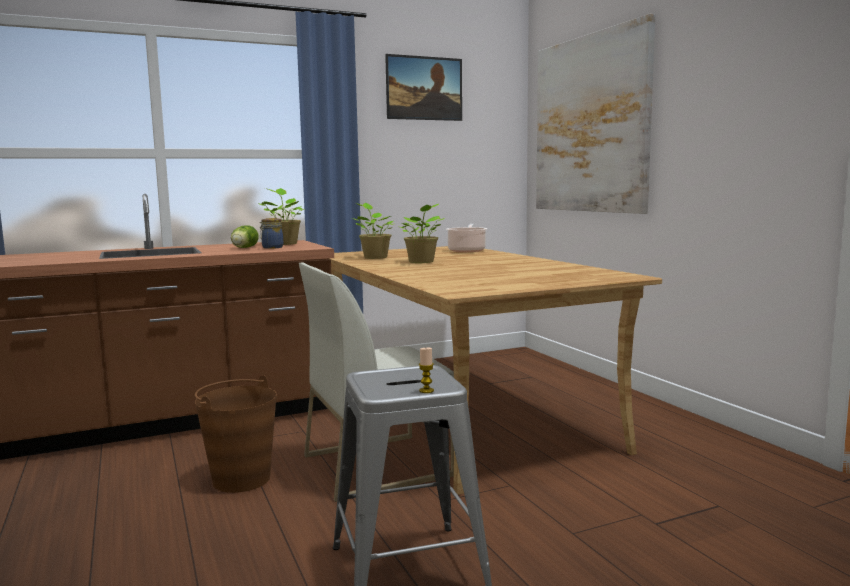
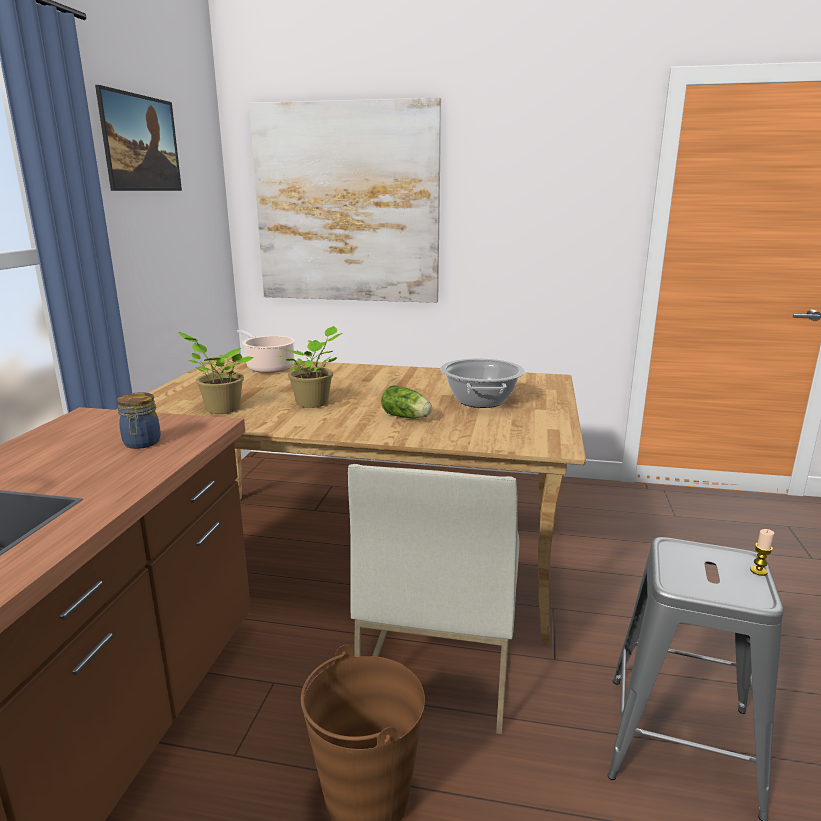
camera: 55 degrees left, 10 degrees up
(243, 248) = (96, 459): lettuce -> lettuce (407, 417)
(284, 244) = (107, 426): potted plant -> none
(515, 275) = (481, 401): none -> cooking pot

